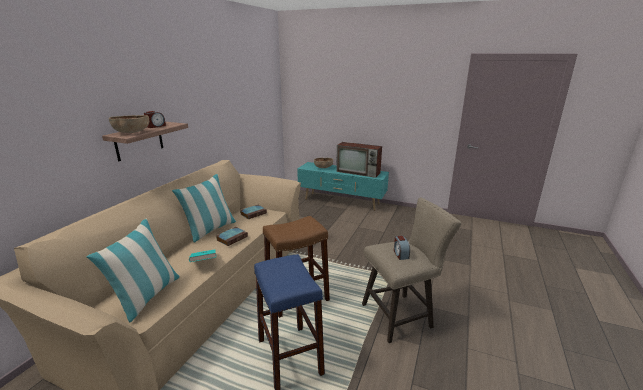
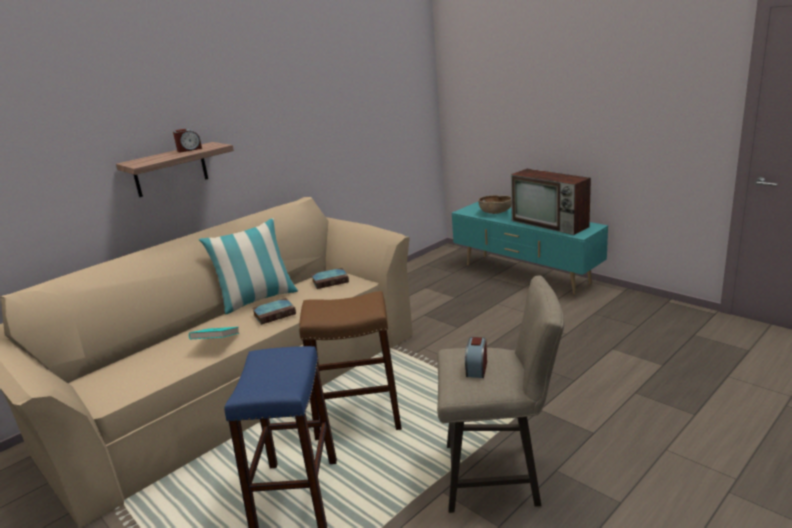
camera: 25 degrees right, 0 degrees up
(131, 133) = (150, 159): brown bowl -> none
(147, 297) = (129, 377): pillow -> none

